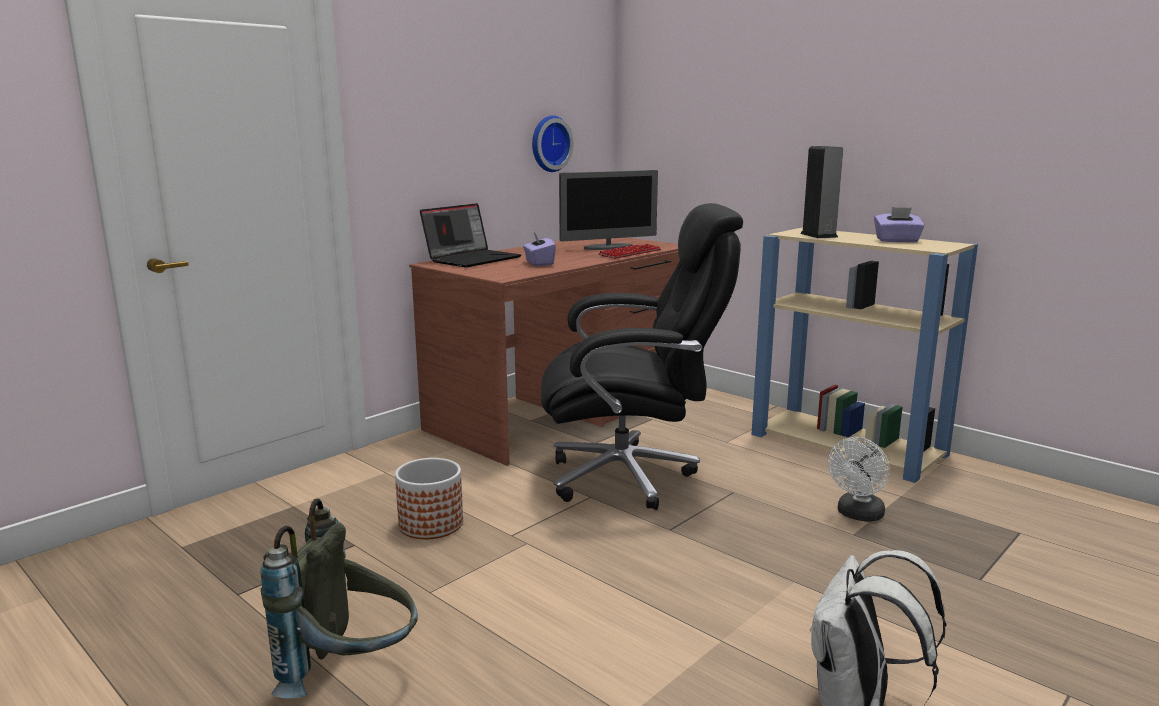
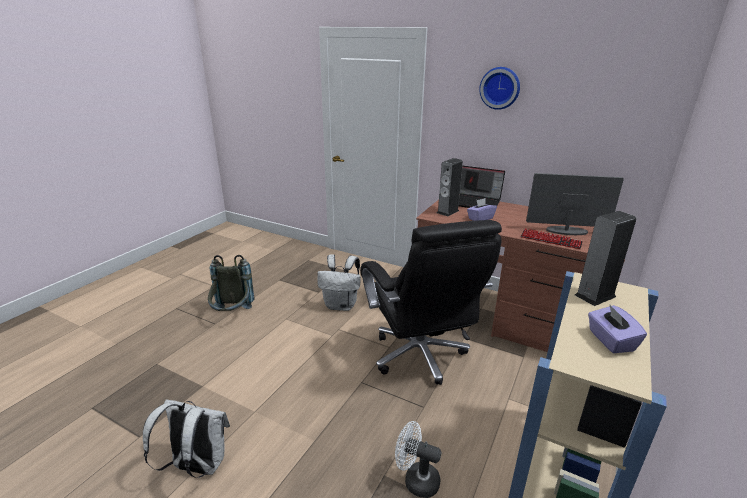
camera: 75 degrees right, 10 degrees up
(431, 524) = (341, 305): planter -> white backpack
(496, 270) = (447, 212): none -> speaker
(548, 143) = (584, 142): wall clock -> wall clock (500, 88)
(608, 247) = (566, 231): monitor -> monitor turned 135 degrees clockwise

